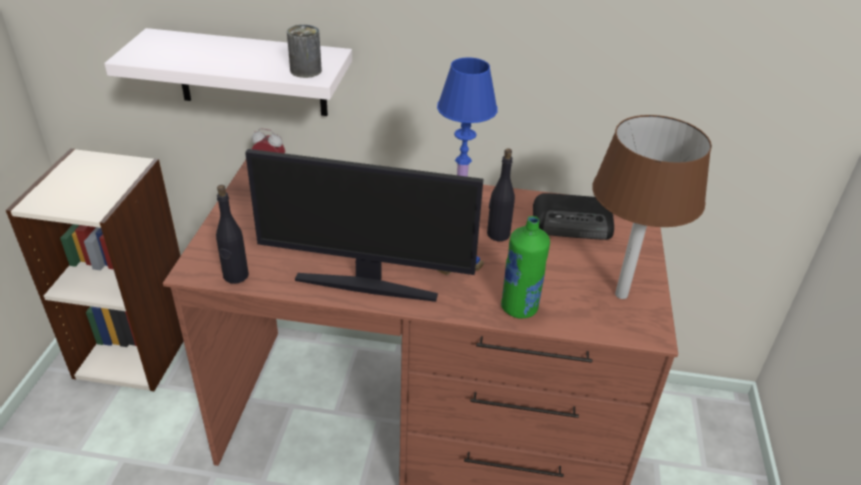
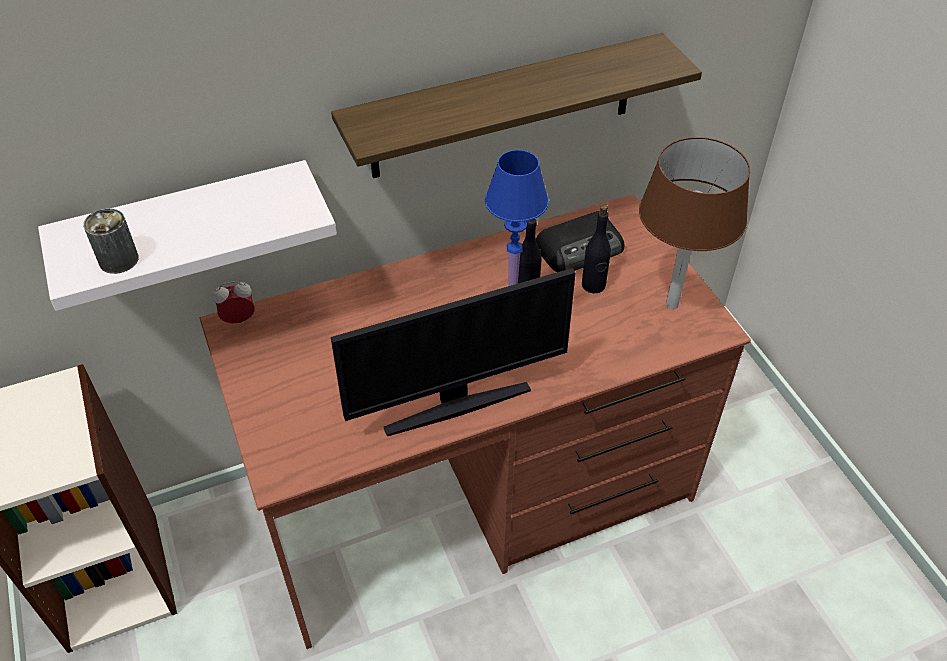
camera: 30 degrees left, 10 degrees up
(235, 276) = (324, 461): black bottle -> black bottle (593, 285)
(305, 70) = (289, 211): can -> can (118, 260)
(519, 308) = (603, 360): green bottle -> none
(536, 64) = (503, 107): none -> shelf

